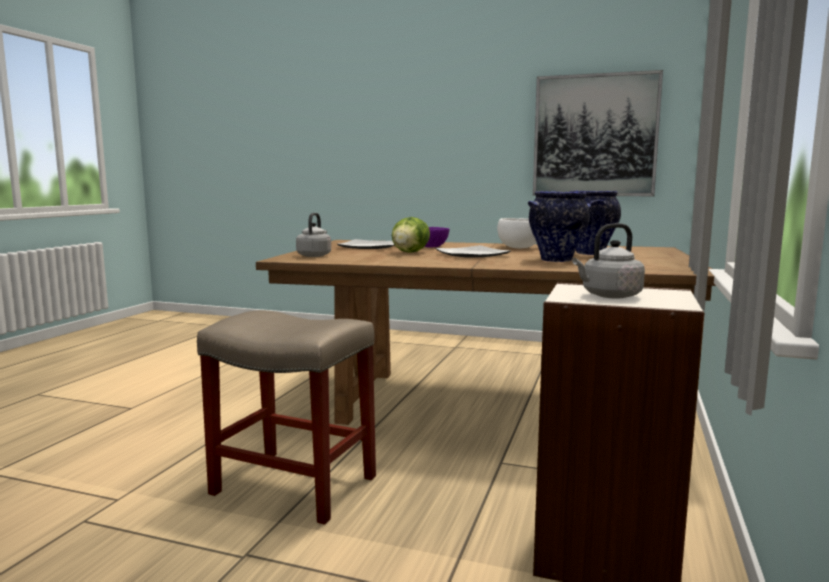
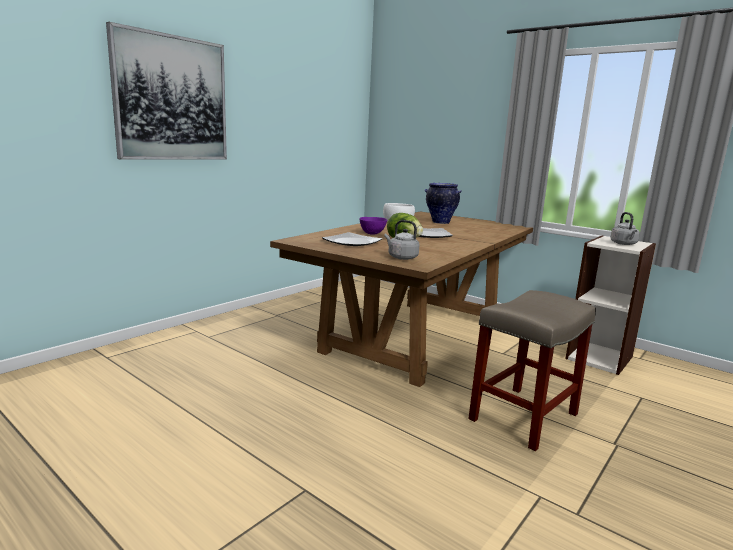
camera: 70 degrees left, 5 degrees up
(557, 260) = (467, 230): vase -> none
(595, 136) = (325, 133): picture -> picture (171, 98)

